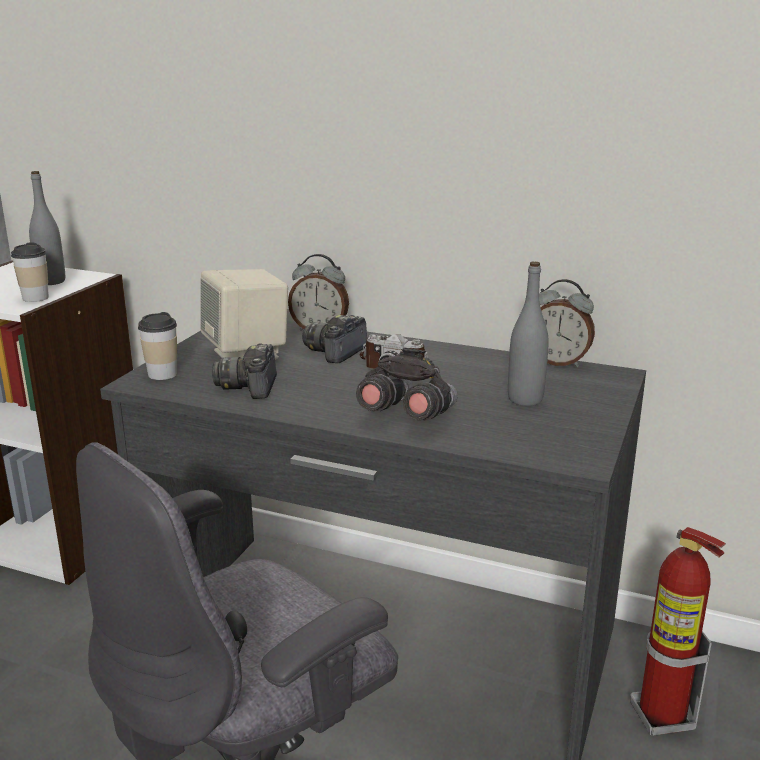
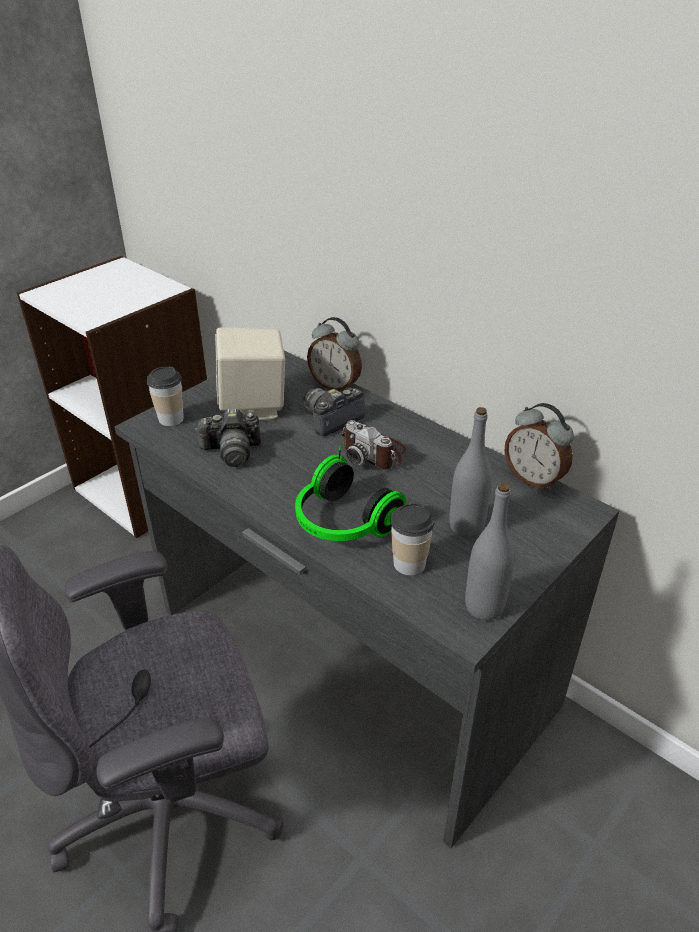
camera: 20 degrees right, 15 degrees up
(35, 298) = (109, 311): cup -> cup (409, 564)
(51, 281) = (134, 290): grey bottle -> grey bottle (484, 607)
(250, 387) = (232, 451): camera -> camera turned 120 degrees counterclockwise
(407, 416) = (342, 523): grey binoculars -> headphones
(662, 717) = (559, 816): fire extinguisher -> none

